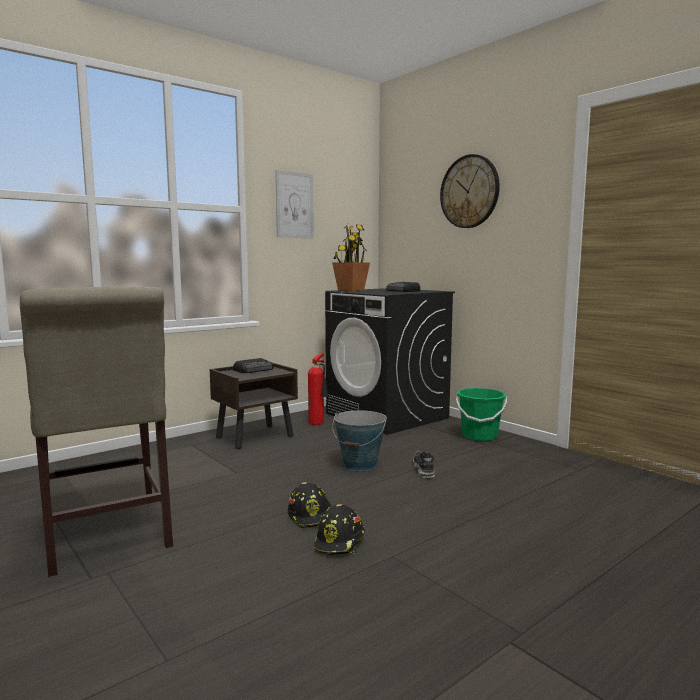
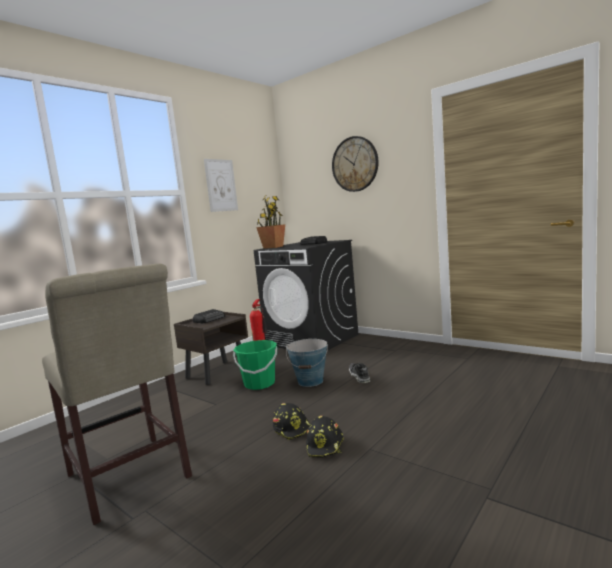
camera: 10 degrees left, 0 degrees up
(479, 436) = (387, 345): green bucket -> green bucket (259, 384)

